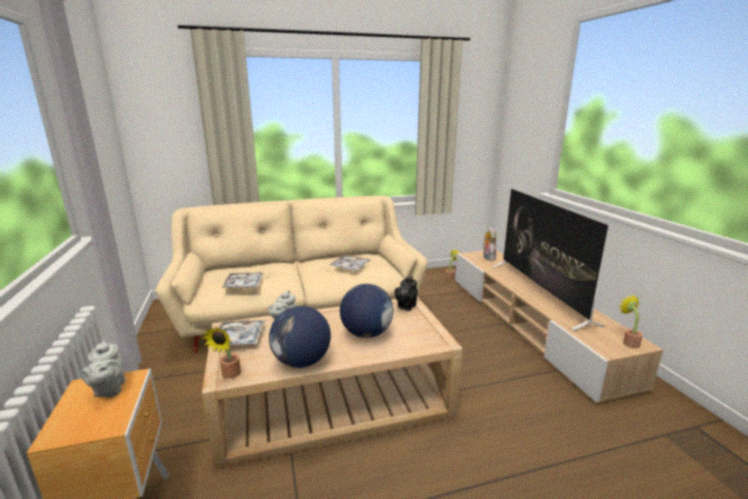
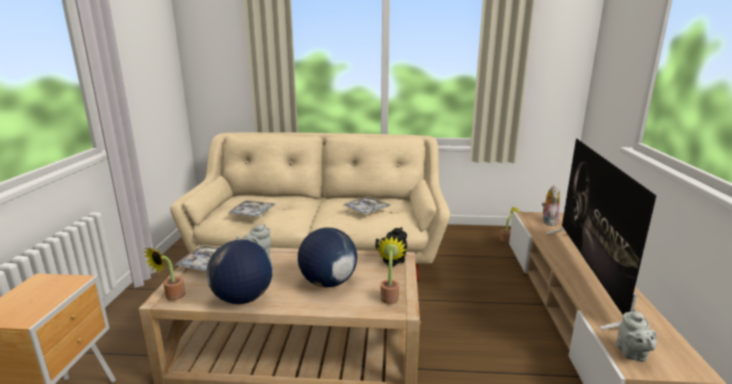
camera: 20 degrees right, 0 degrees up
(109, 390) = (52, 287): grey teapot -> grey teapot (632, 354)
(628, 342) = (675, 362): potted plant -> potted plant (389, 296)

